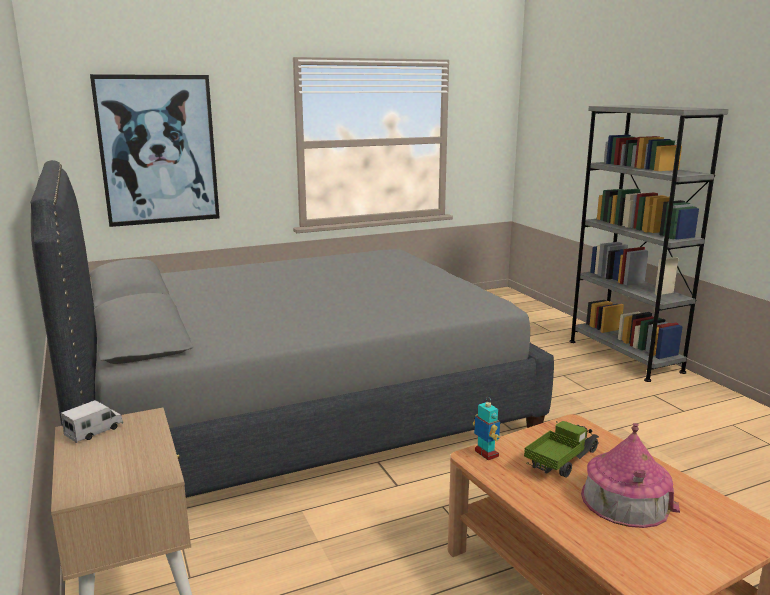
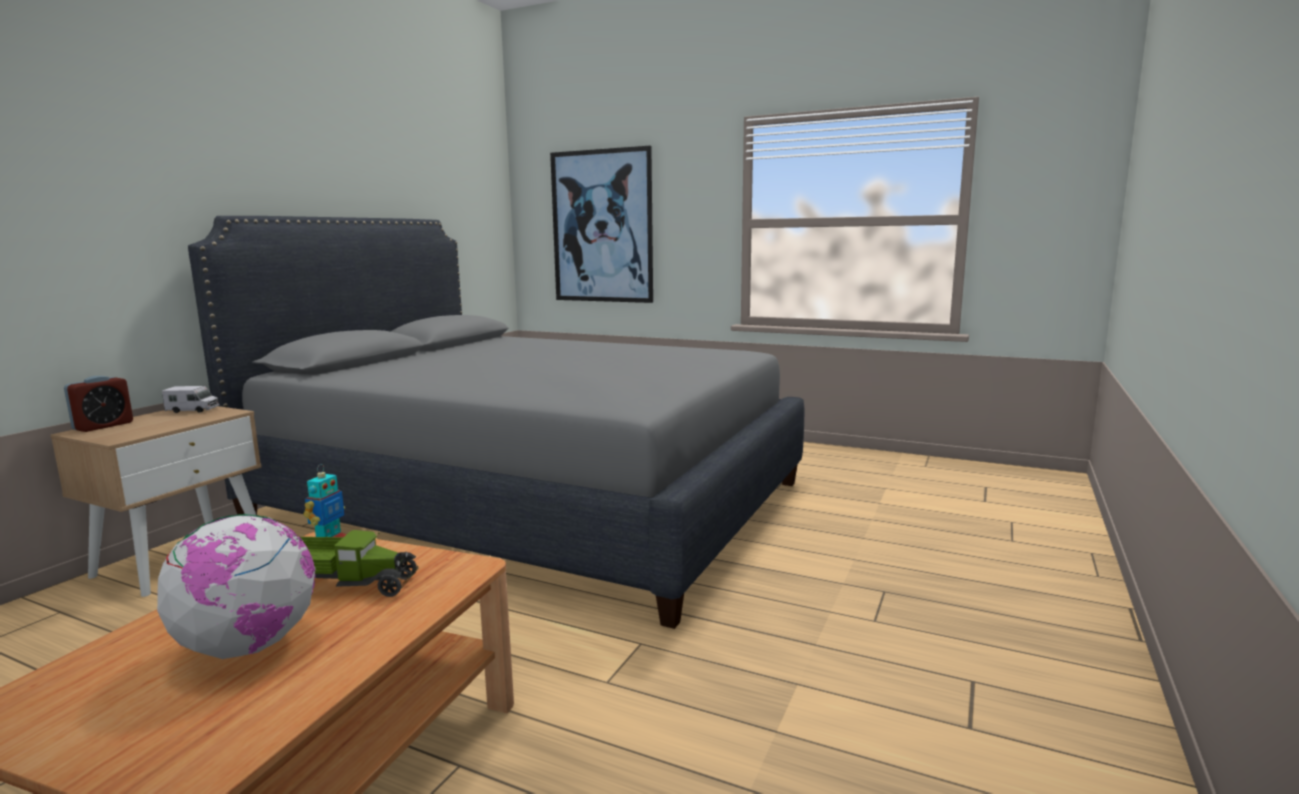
camera: 50 degrees right, 5 degrees down
(74, 480) = (103, 426): none -> alarm clock
(624, 356) = (1064, 615): grey bookcase -> none
(625, 500) = (249, 646): toy house -> globe

